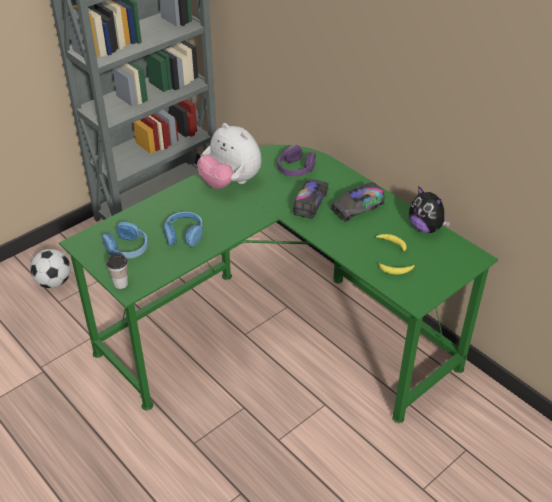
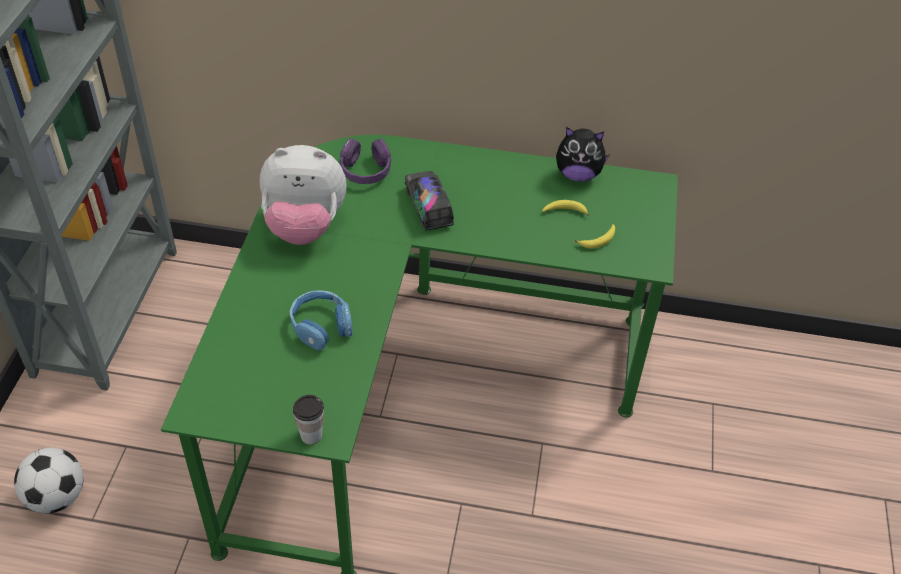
camera: 40 degrees left, 5 degrees up
(127, 248) = (267, 384): blue headphones -> none
(357, 209) = (486, 187): toy truck -> none

